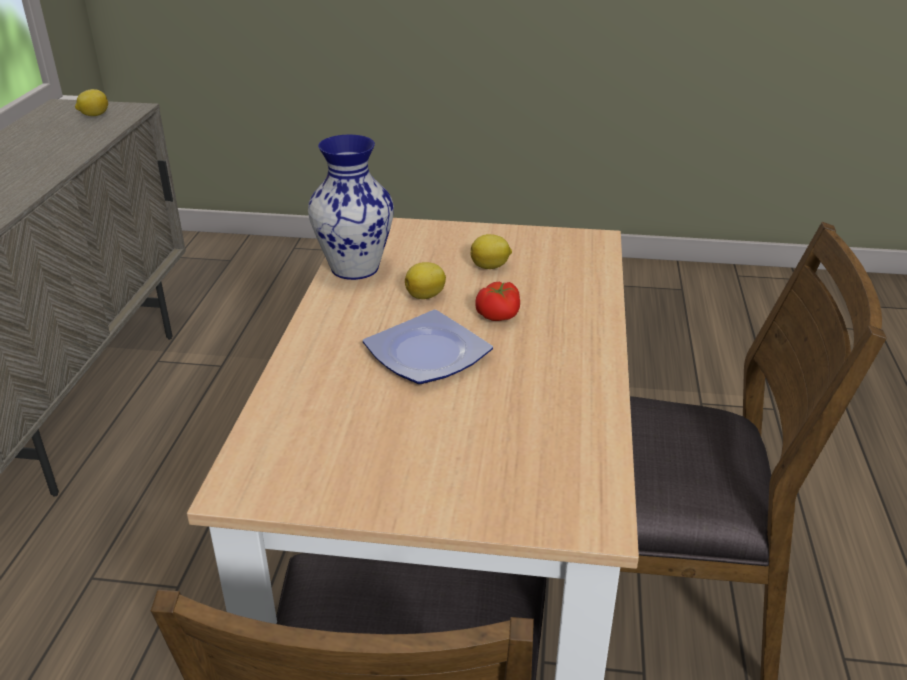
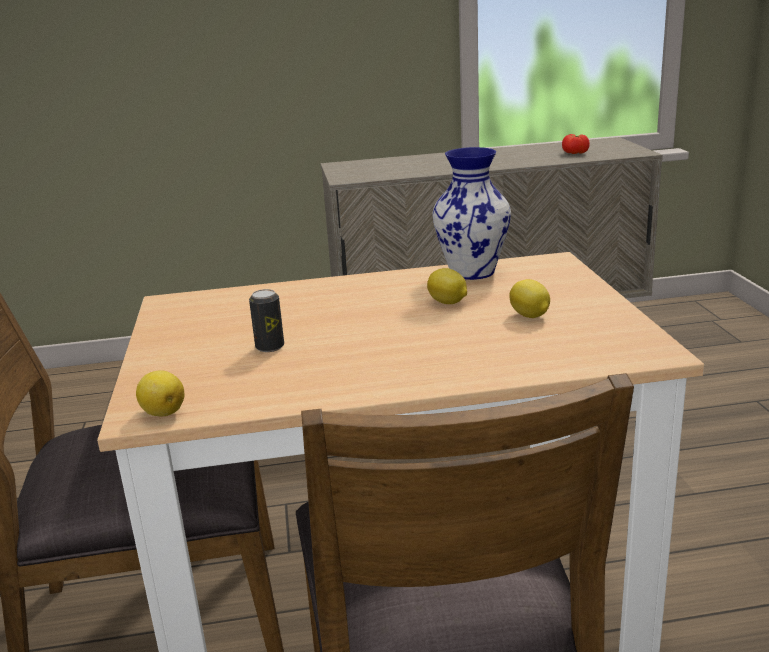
camera: 75 degrees right, 10 degrees down
(94, 115) = (607, 149): lemon -> lemon (163, 412)
(425, 354) = (351, 319): plate -> none
(464, 415) = (270, 347): none -> can
(499, 315) = (437, 334): tomato -> tomato (575, 153)

